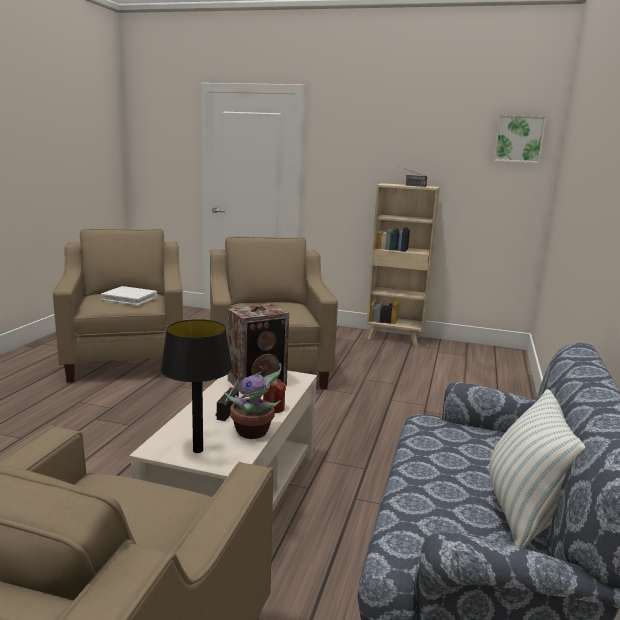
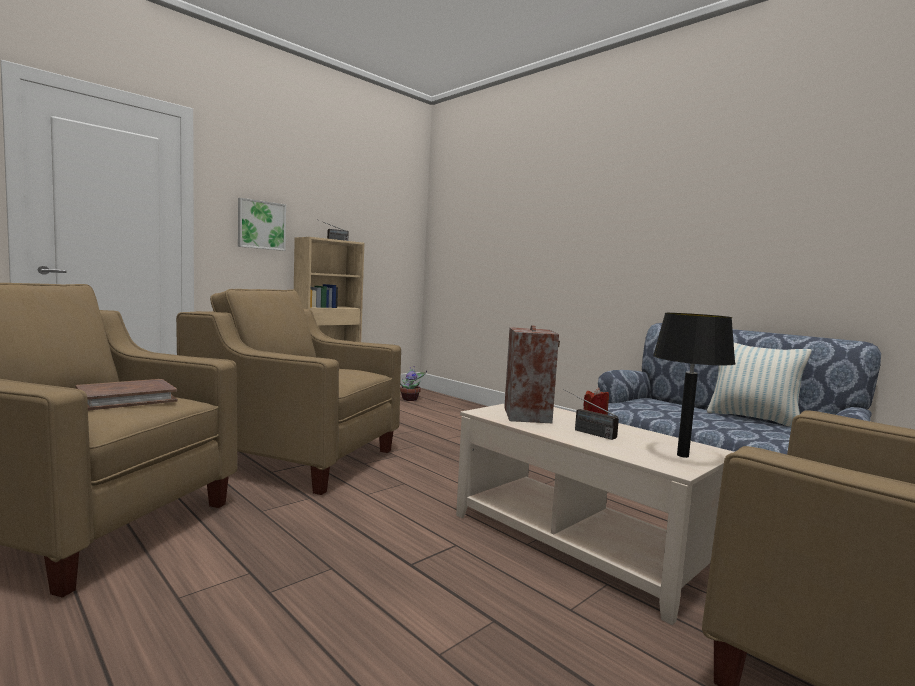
camera: 60 degrees left, 10 degrees down
(130, 298) = (126, 399): white book -> brown book
(254, 432) = (646, 434): potted plant -> potted plant (410, 399)
(519, 139) = (401, 204): picture -> picture (261, 225)

